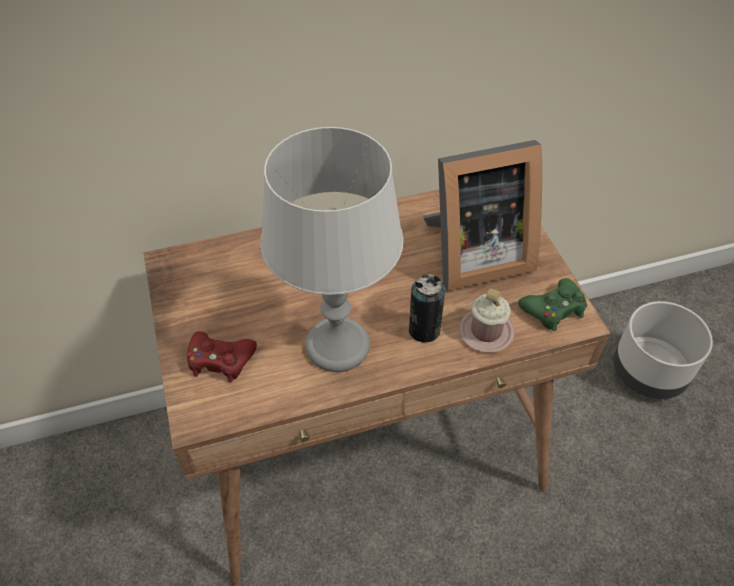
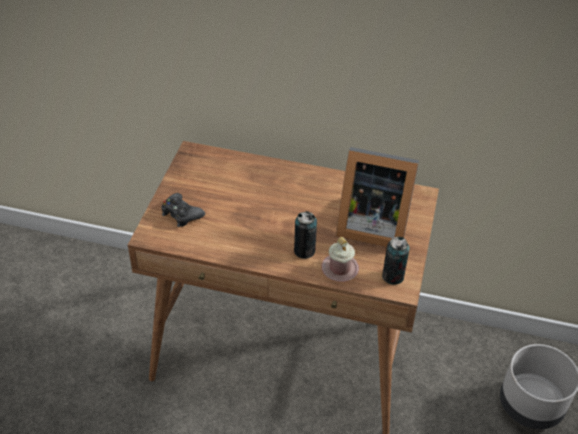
camera: 30 degrees right, 5 degrees down
(220, 360) = (181, 214): red game controller -> black game controller
(337, 345) = (249, 236): grey table lamp -> none
(553, 309) = (393, 276): green game controller -> can

